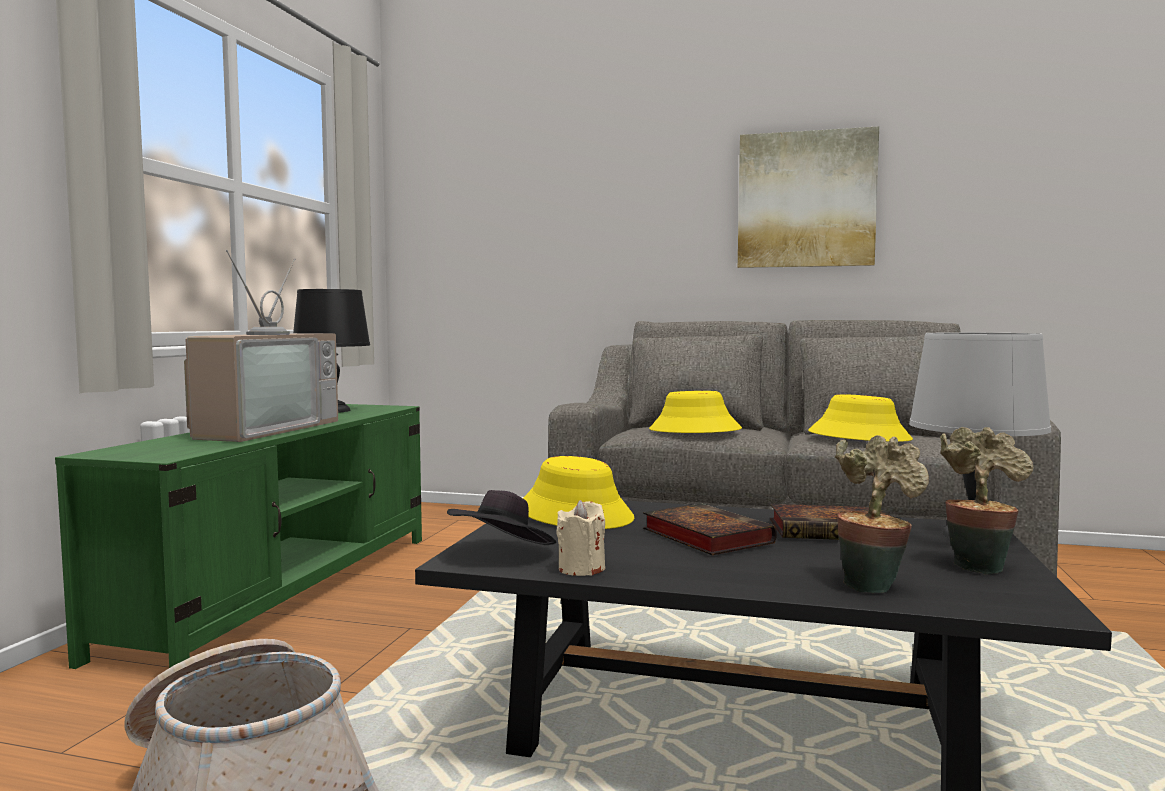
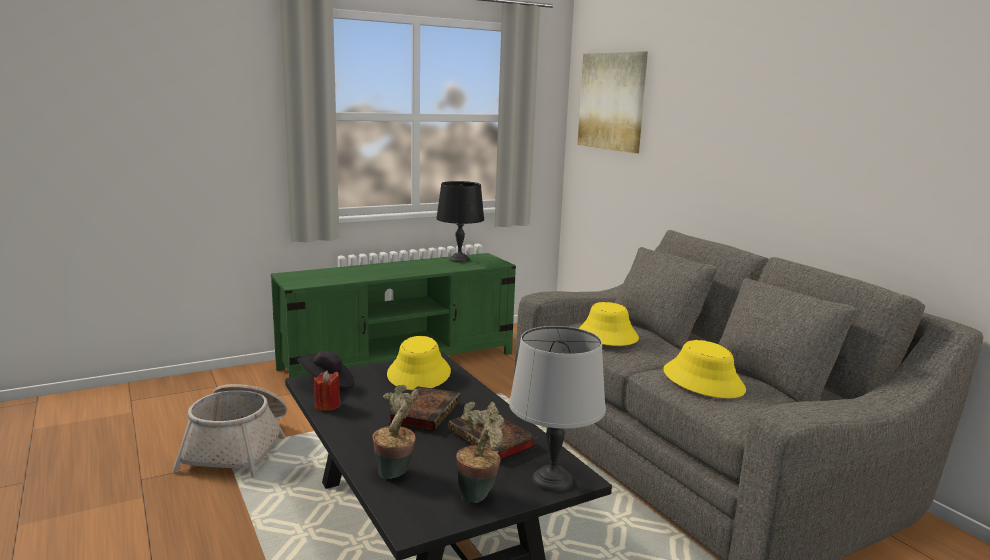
camera: 45 degrees right, 10 degrees up
(262, 429) = (383, 271): television -> none
(581, 569) = (327, 405): beige candle -> red candle
(806, 200) = (835, 137): picture -> picture (612, 101)

